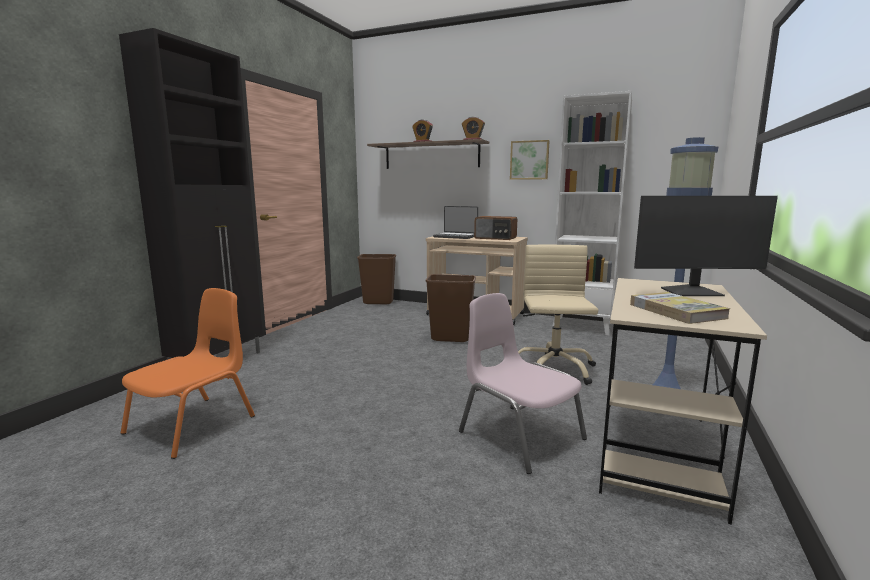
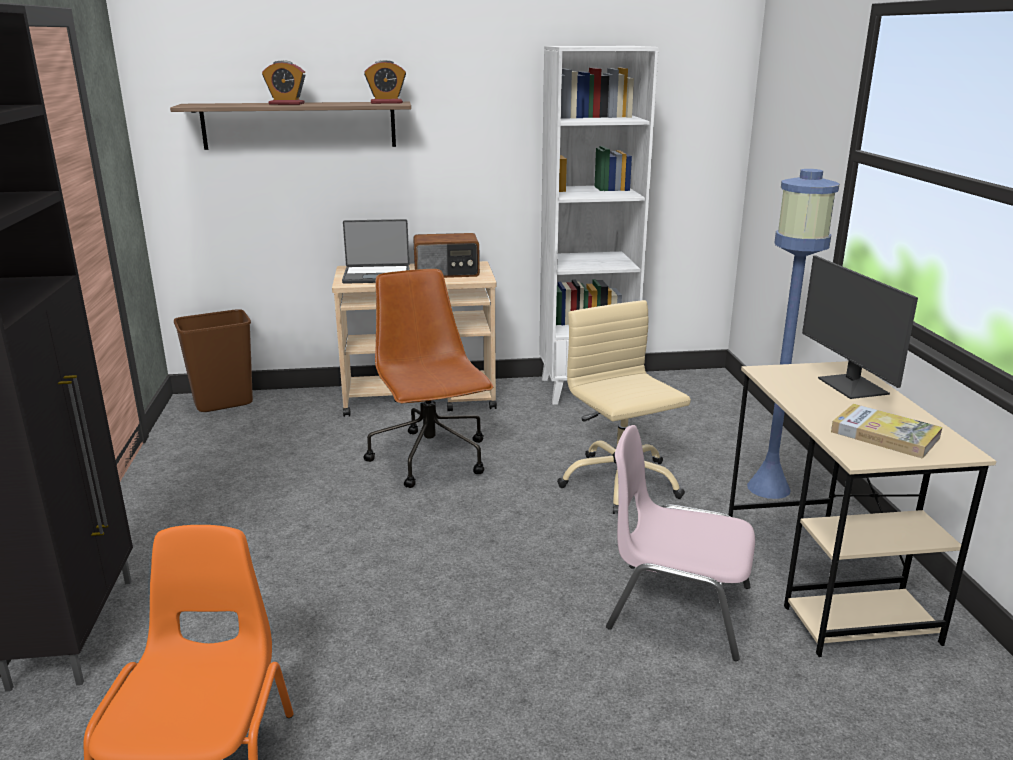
camera: 30 degrees left, 10 degrees up
(451, 338) = (431, 459): brown trash can -> brown office chair
(529, 160) = (482, 135): picture -> none
(692, 292) = (851, 386): monitor -> monitor turned 105 degrees clockwise

